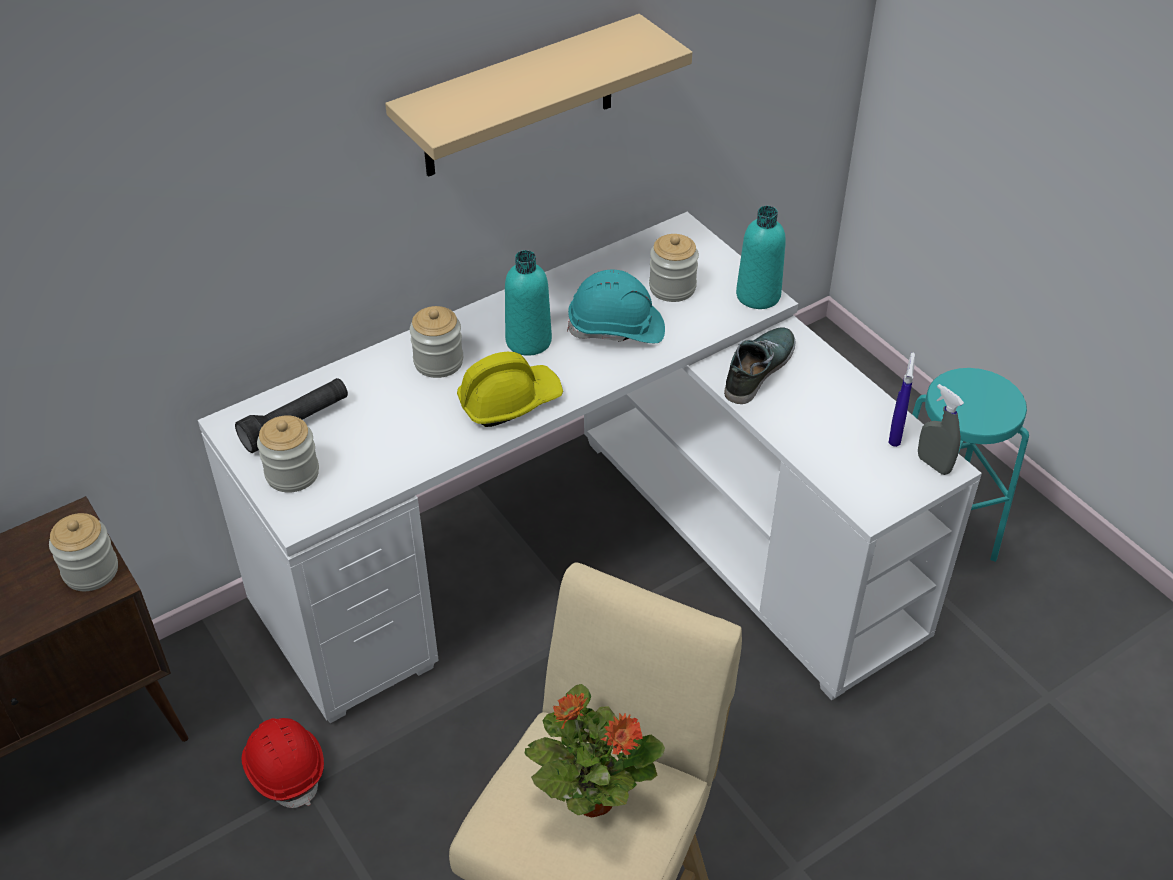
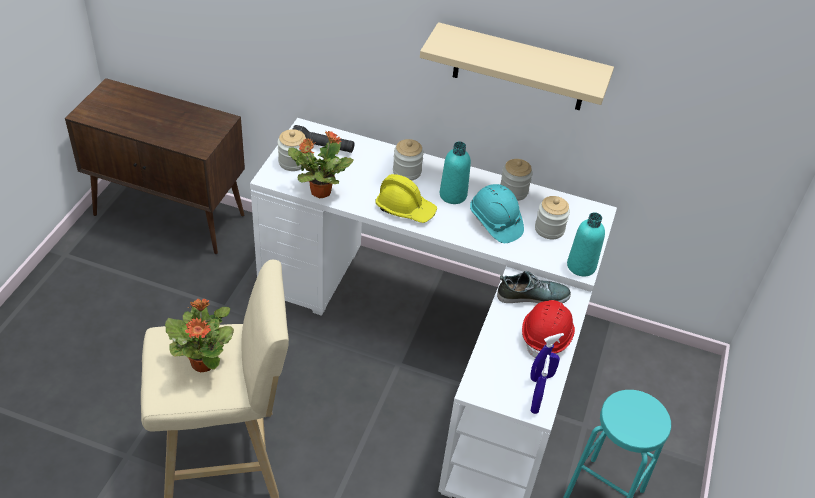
camera: 50 degrees right, 0 degrees up
(91, 571) = (203, 140): jar -> jar (513, 191)
(285, 768) = (227, 295): red hard hat -> red hard hat (547, 336)
(386, 474) = (319, 191): none -> potted plant
(933, 464) = (535, 404): grey spray bottle -> blue spray bottle

